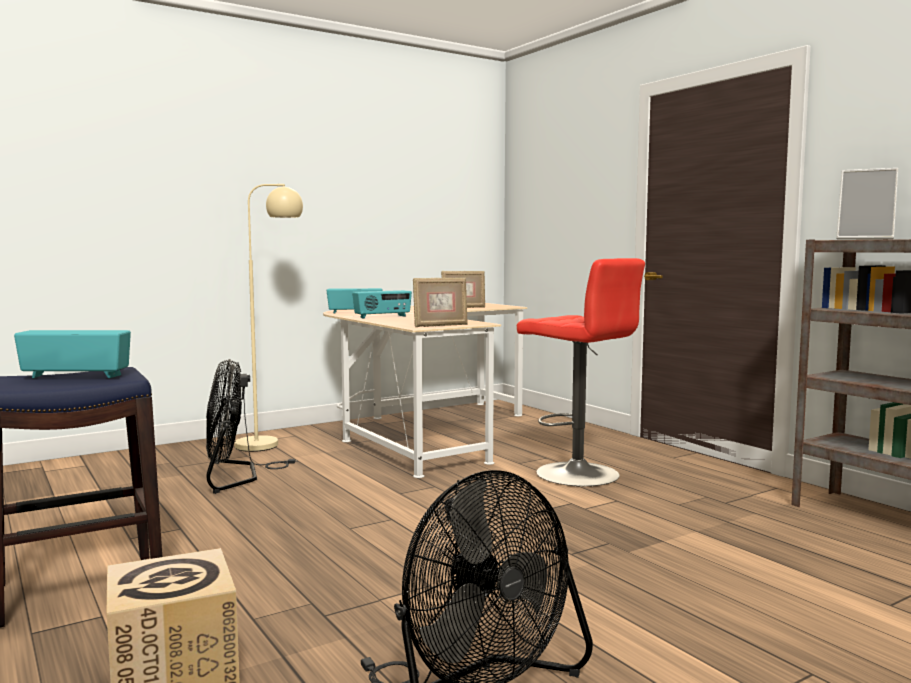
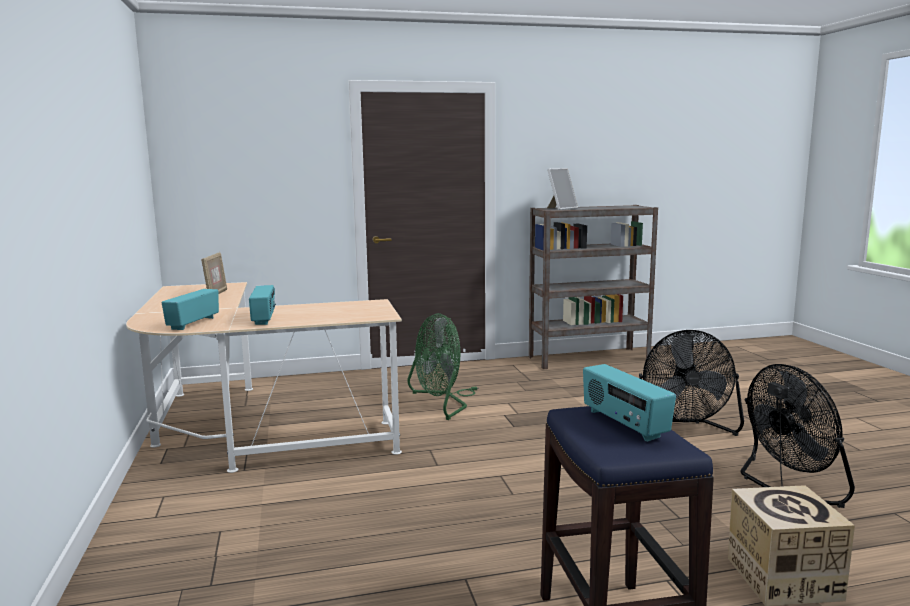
camera: 70 degrees left, 5 degrees up
(76, 376) = (623, 424): radio -> radio turned 45 degrees counterclockwise
(237, 474) = (294, 540): black fan -> black fan (679, 427)
(270, 446) = (192, 514): beige floor lamp -> none
(440, 325) = (381, 311): picture frame -> none
(577, 474) = (444, 402): red stool -> green fan

